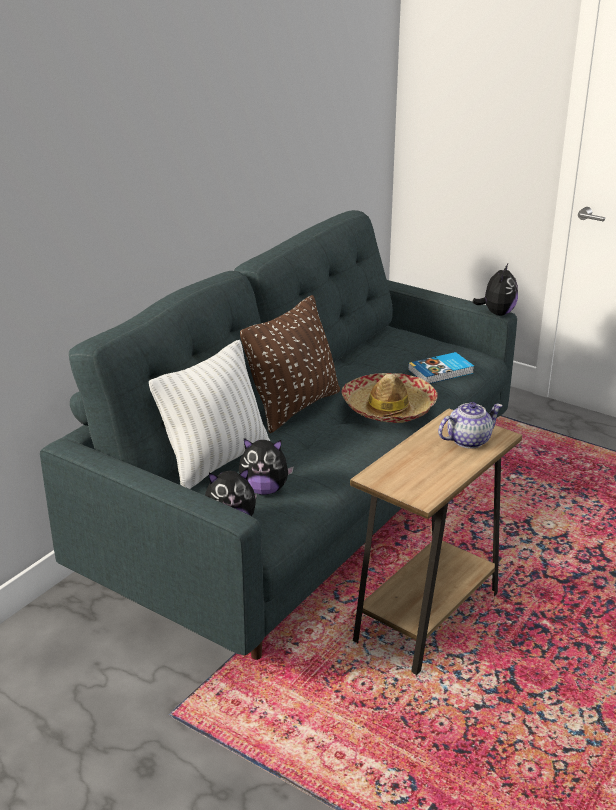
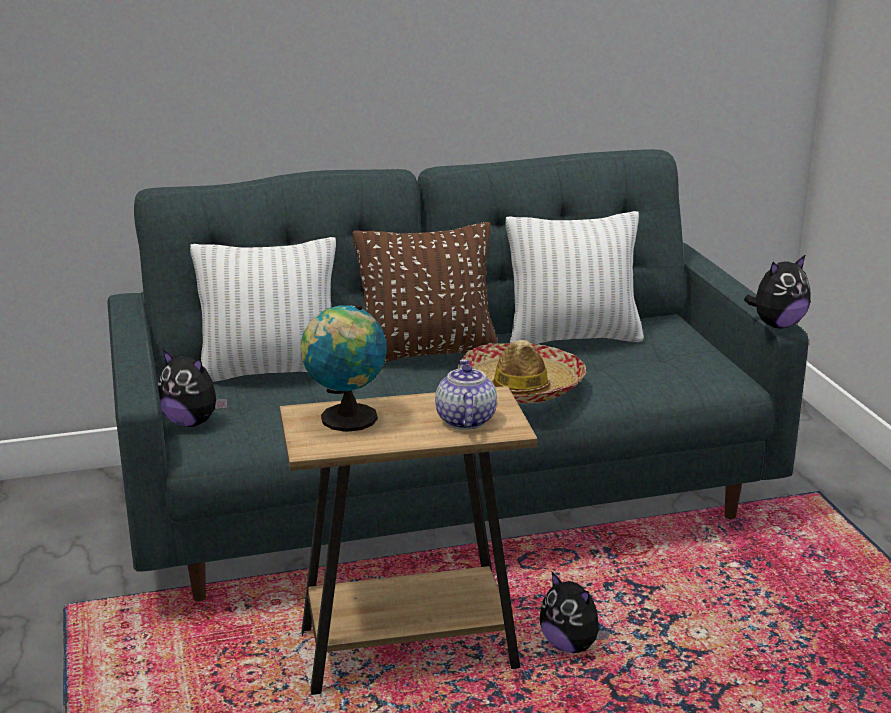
camera: 40 degrees right, 5 degrees down
(264, 490) = (268, 409): plush toy -> plush toy (570, 645)
(358, 362) = (572, 338): none -> white pillow
(406, 470) = (345, 419): none -> globe
(441, 372) = (649, 375): book -> none
(468, 440) = (464, 420): teapot -> teapot turned 105 degrees counterclockwise

